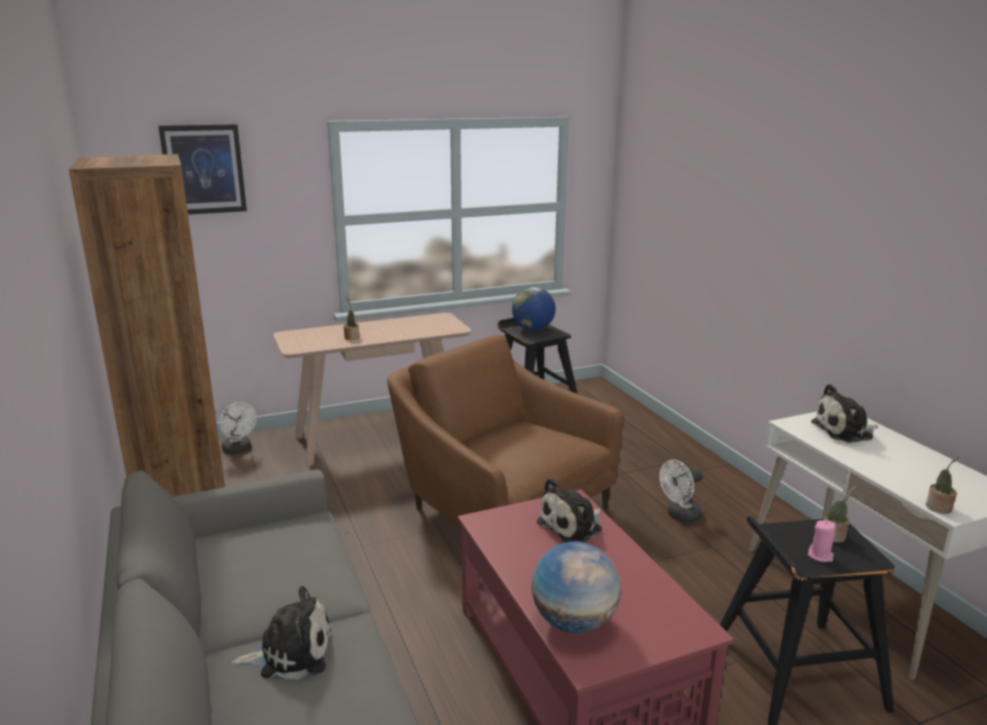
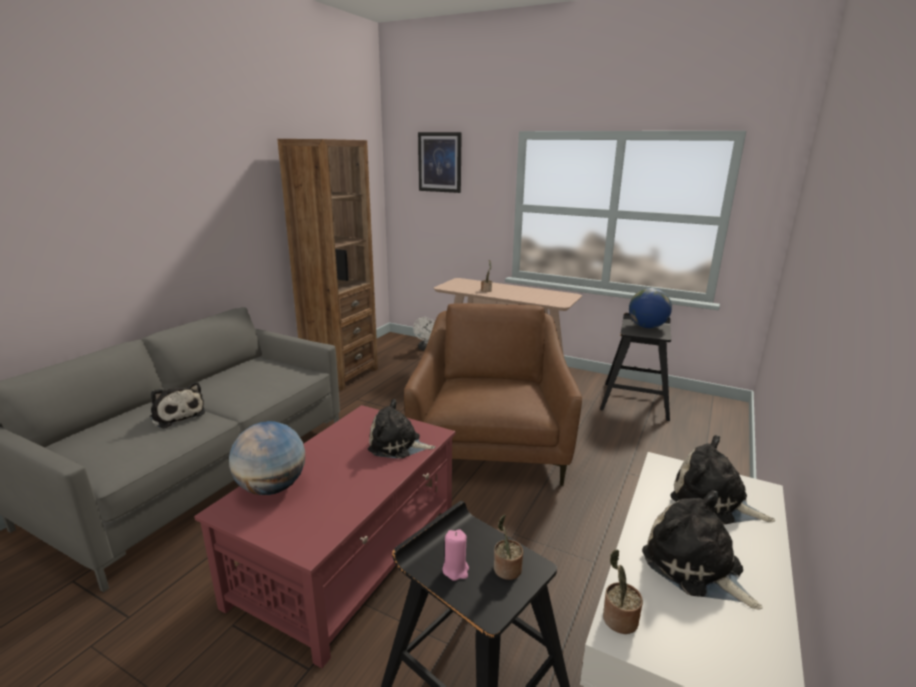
camera: 50 degrees right, 0 degrees up
(680, 516) = (612, 526): white fan -> none
(905, 466) = (695, 567): none -> plush toy

